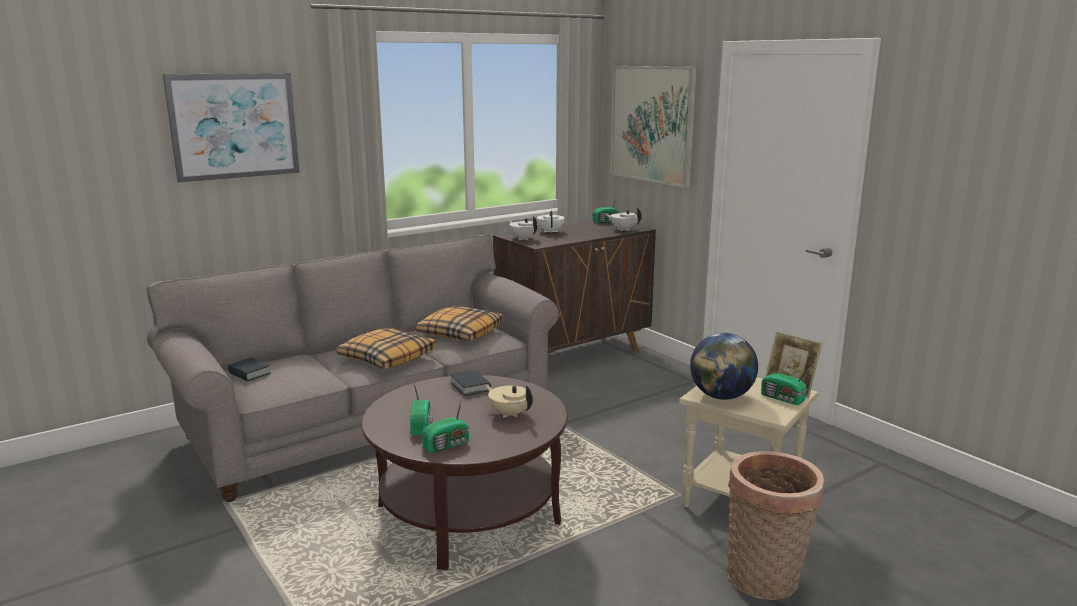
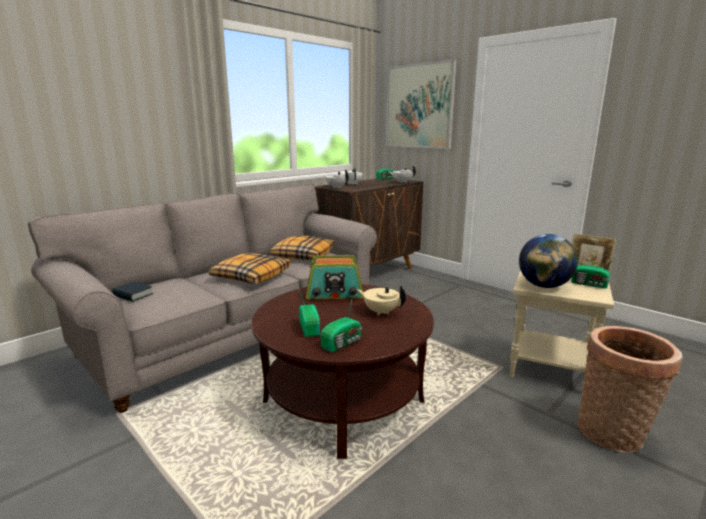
camera: 10 degrees left, 0 degrees up
(234, 126) = (105, 86): picture -> none
(470, 387) = (334, 293): book -> radio

